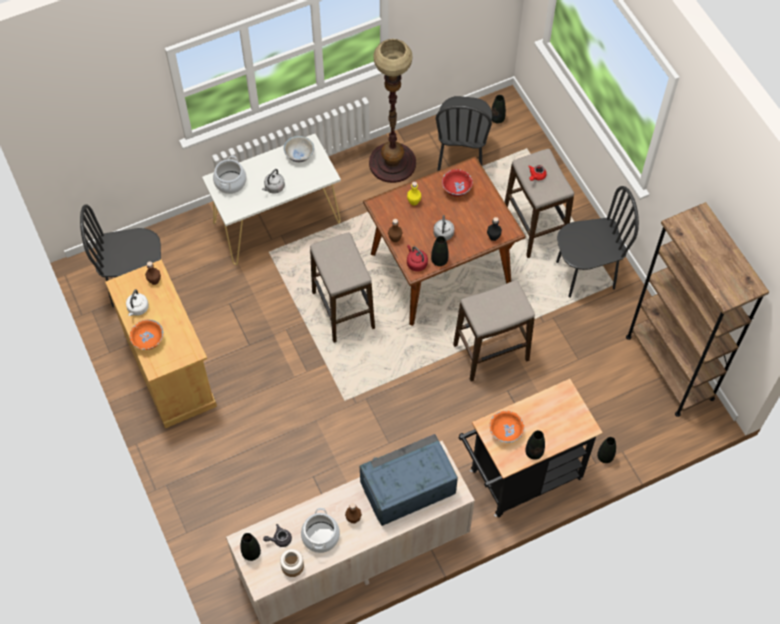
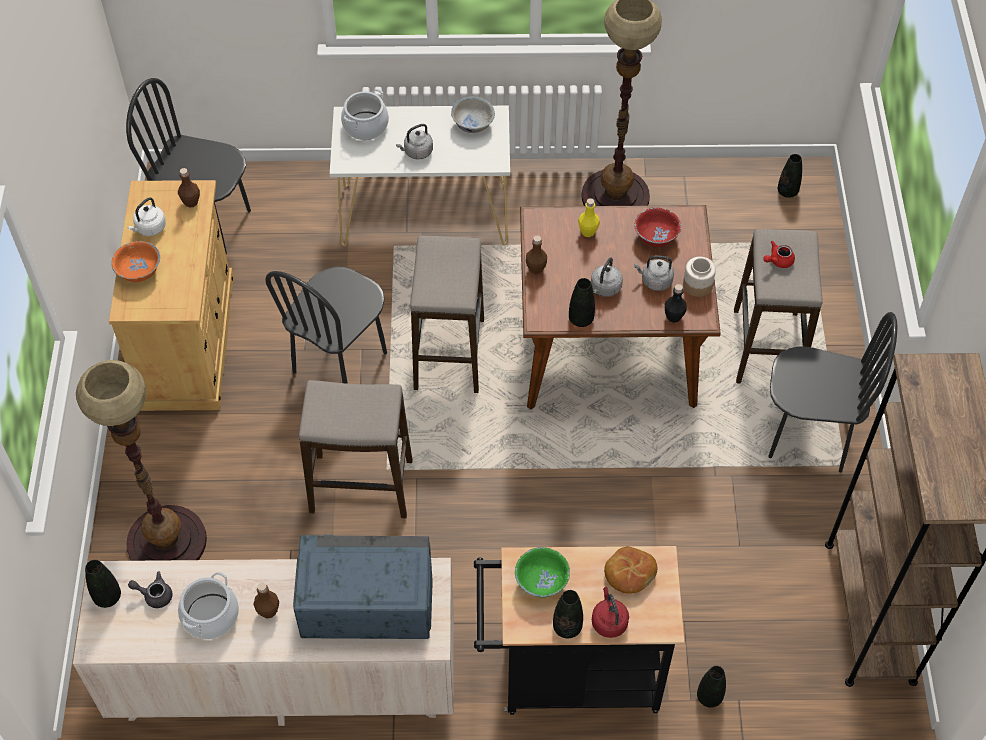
camera: 25 degrees right, 5 degrees down
(231, 505) = (166, 541): none -> floor lamp
(292, 566) = (149, 639): jar -> jar (697, 285)
(416, 263) = (547, 310): red kettle -> red kettle (608, 621)
(461, 158) = (712, 223): black chair -> black chair (340, 363)
(470, 218) = (654, 281): none -> grey kettle
(491, 353) = (619, 488): stool -> stool (361, 487)
(506, 432) = (541, 581): orange bowl -> green bowl
(552, 406) = (629, 573): none -> bread

